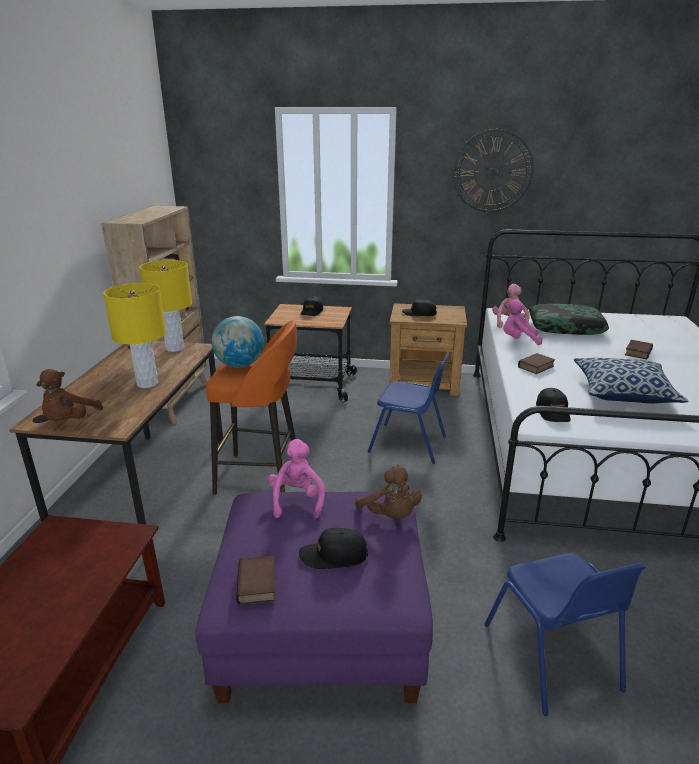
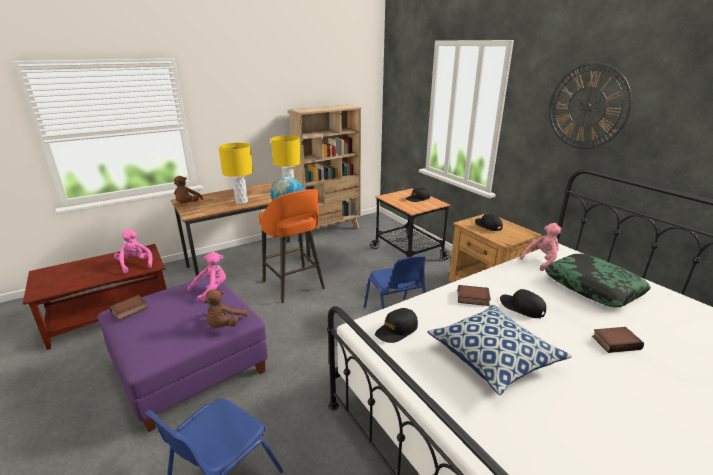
camera: 50 degrees right, 0 degrees up
(70, 421) = (188, 205): brown plush toy -> brown plush toy turned 60 degrees counterclockwise
(334, 555) = (166, 321): black cap -> black cap (522, 307)
(518, 340) = (513, 275): pink plush toy -> pink plush toy (135, 264)

